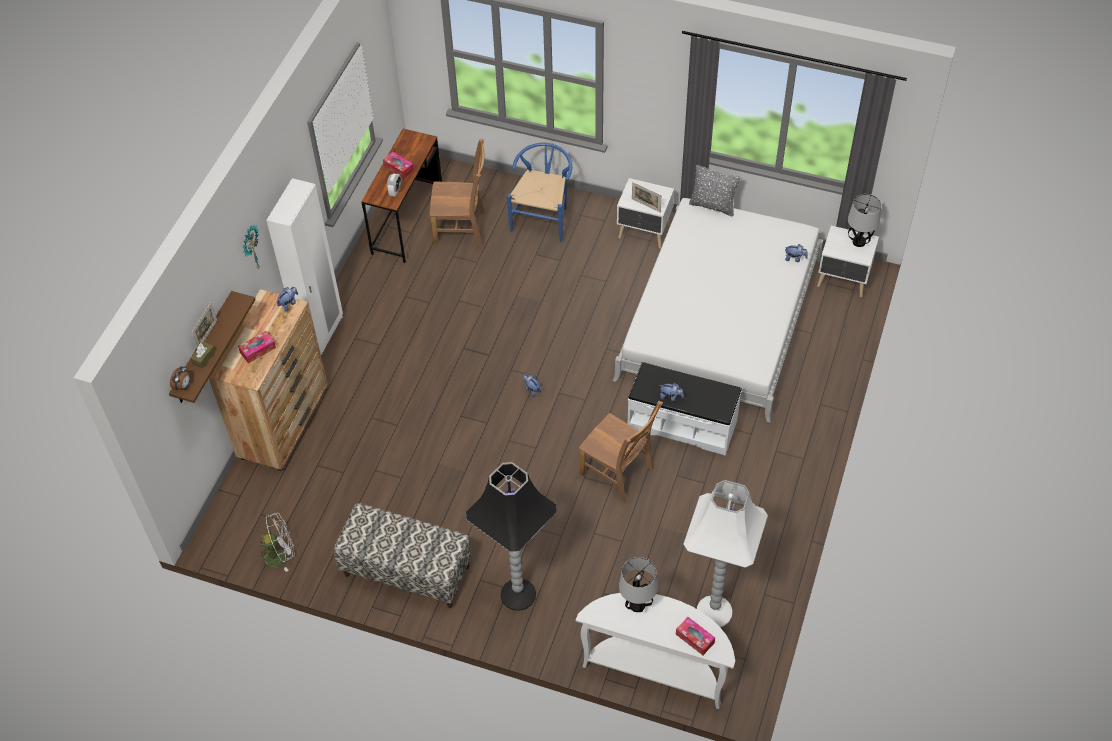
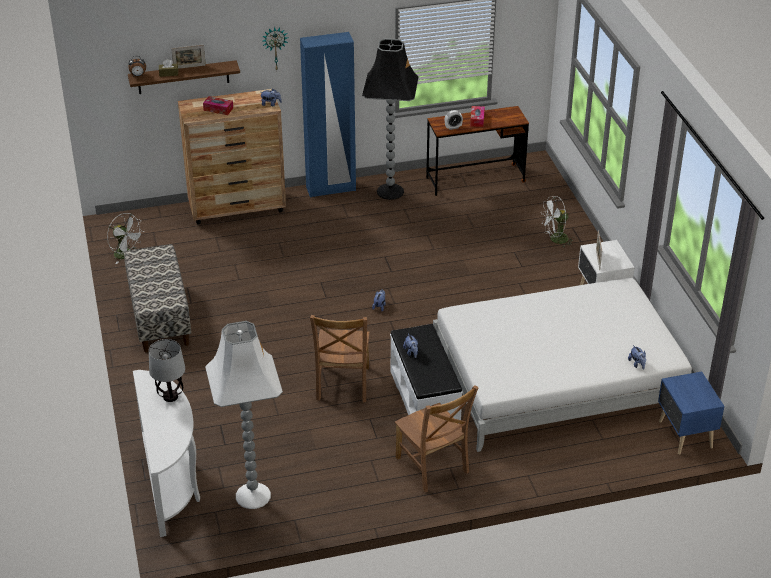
camera: 55 degrees right, 15 degrees down
(322, 334) = (331, 189): white wardrobe -> blue wardrobe
(462, 228) = (498, 207): brown chair -> brown chair (433, 467)
(518, 593) = (184, 380): black floor lamp -> black floor lamp (391, 191)
(543, 217) = (555, 240): blue chair -> white fan
(695, 638) = (162, 440): tissue box -> none
(712, 206) = (642, 296): grey pillow -> none
(843, 281) = (684, 435): white nightstand -> blue nightstand
(858, 242) = (702, 395): table lamp -> none

